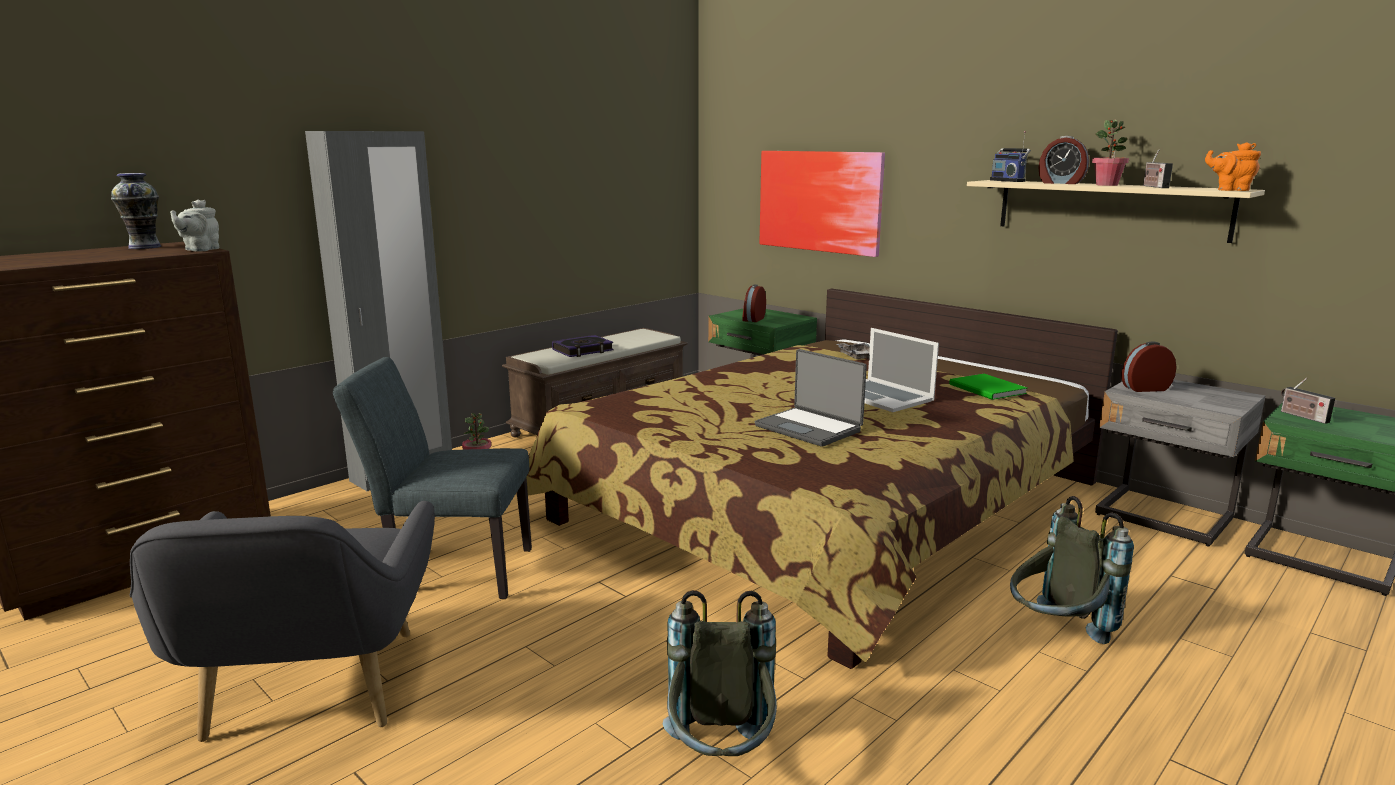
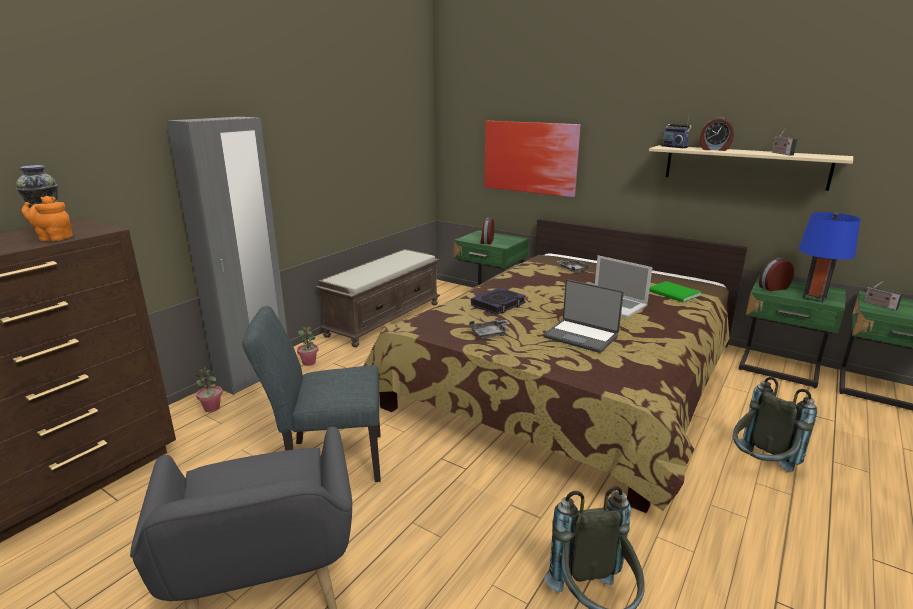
camera: 10 degrees left, 5 degrees up
(200, 250) = (103, 229): grey teapot -> none
(583, 350) = (372, 272): book -> book (498, 304)
(685, 419) = (490, 334): none -> grey tray
(1107, 185) = (747, 151): potted plant -> potted plant (212, 408)
(1163, 518) = (779, 369): grey nightstand -> green nightstand
(1202, 402) = (814, 298): none -> blue table lamp
(1230, 190) = (835, 157): orange teapot -> orange teapot (53, 238)

